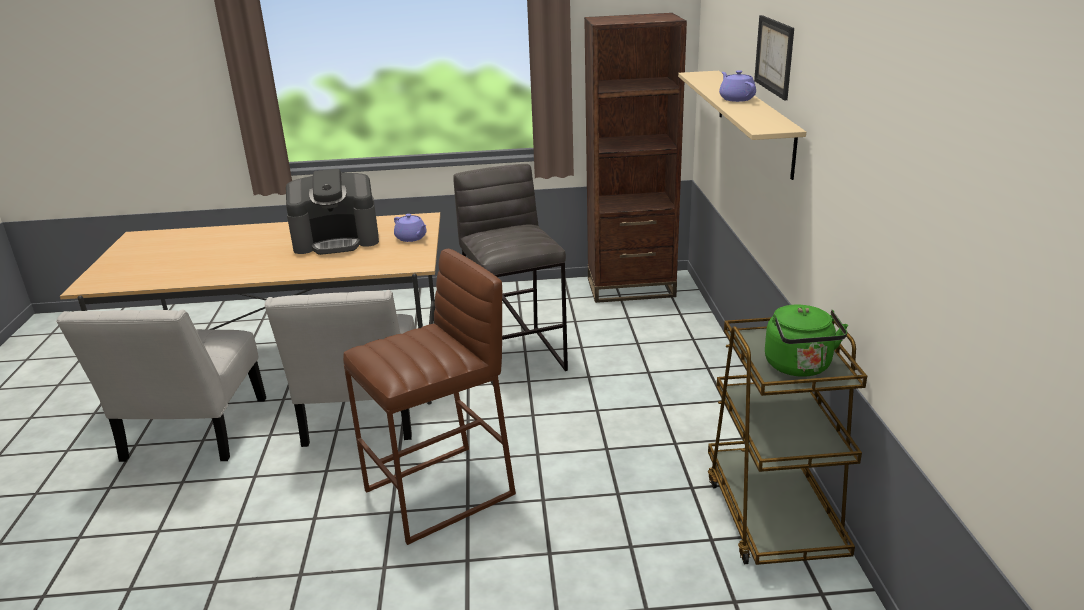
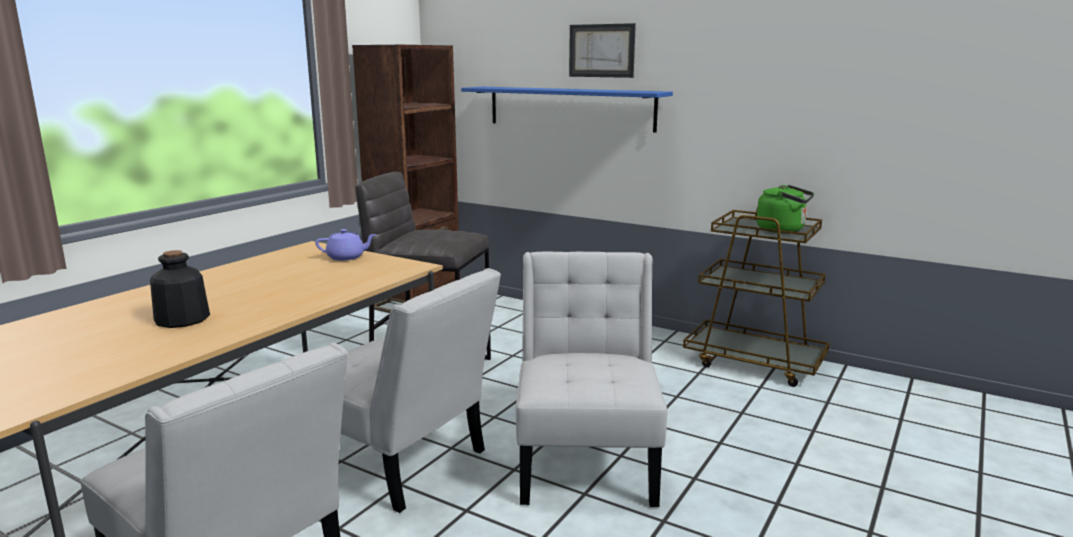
camera: 55 degrees left, 10 degrees down
(236, 256) = (181, 319): none -> bottle
(337, 240) = (270, 278): coffee machine -> none
(441, 492) = (587, 461): brown stool -> white chair
(736, 99) = (567, 89): purple teapot -> none
(754, 120) = (569, 108): beige shelf -> blue shelf

